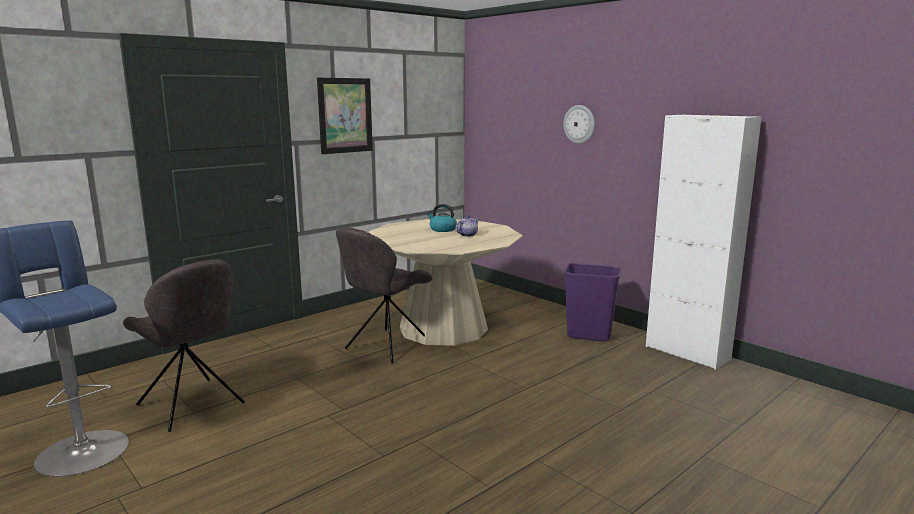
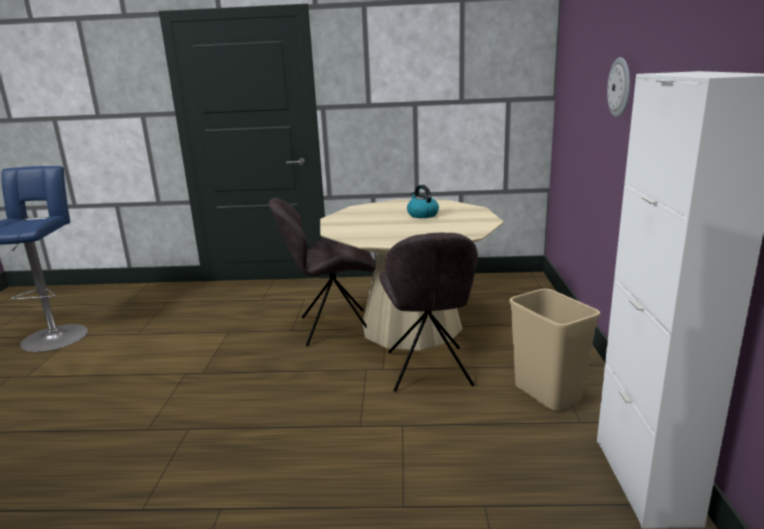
camera: 45 degrees right, 5 degrees up
(192, 405) = (145, 328): grey chair -> grey chair (429, 371)
(345, 115) = (378, 78): picture -> none
(467, 235) = (427, 226): teapot -> none
(589, 335) = (548, 394): purple trash can -> beige trash can

